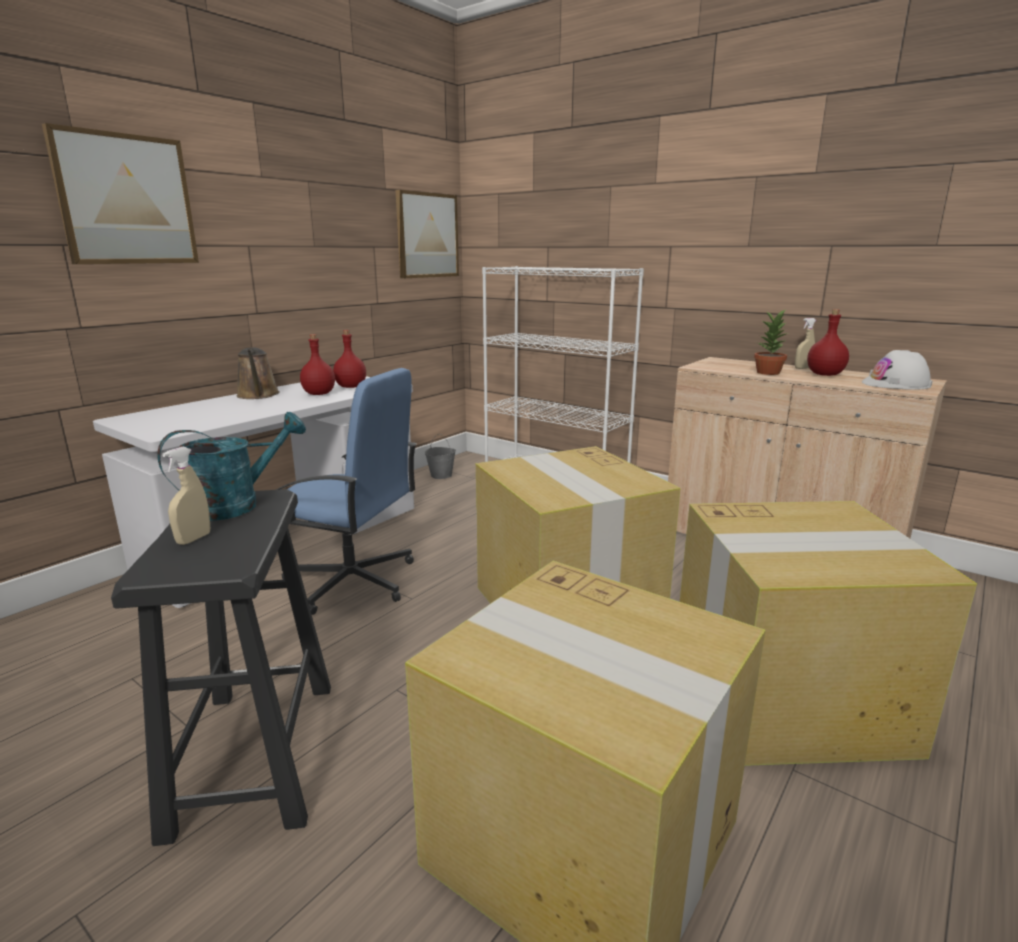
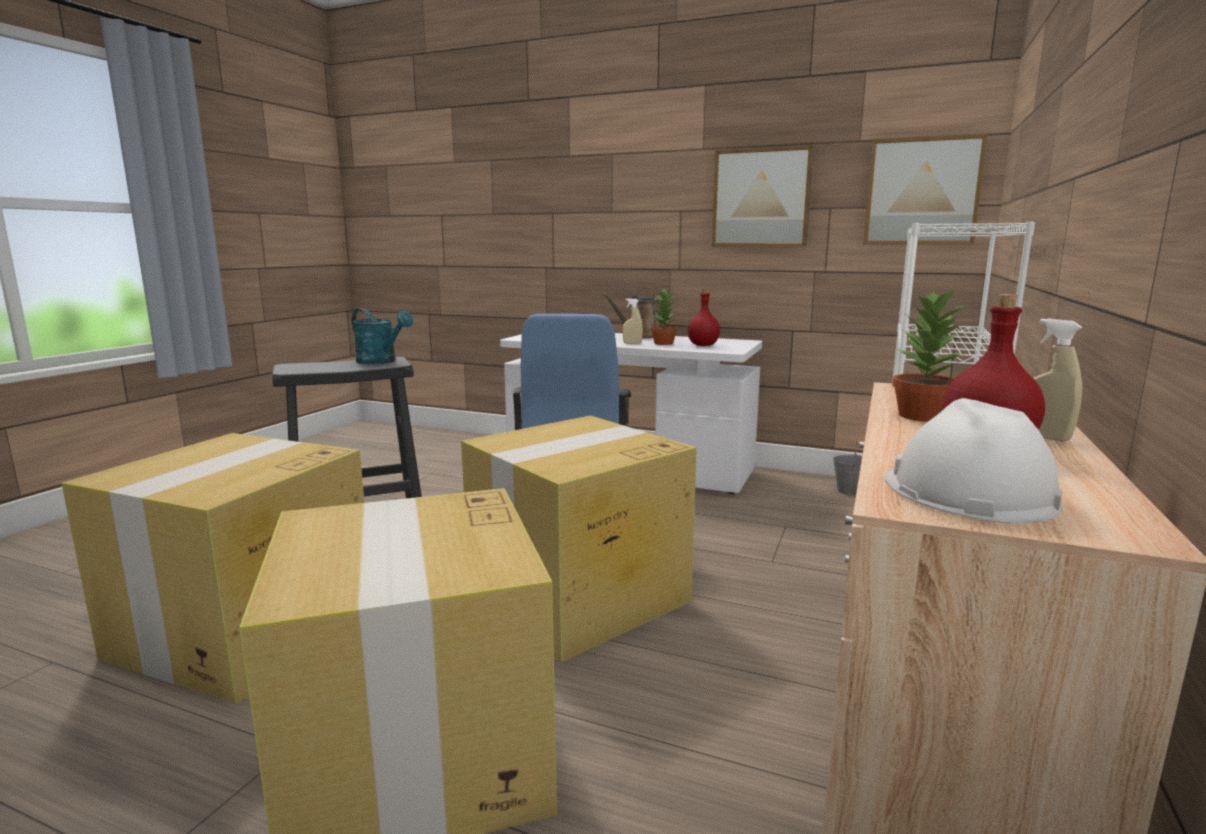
camera: 75 degrees right, 5 degrees down
(126, 200) = (591, 180): picture -> picture (761, 198)
(193, 539) = (331, 364): beige spray bottle -> beige spray bottle (632, 344)
(318, 394) = (664, 343): red bottle -> potted plant

